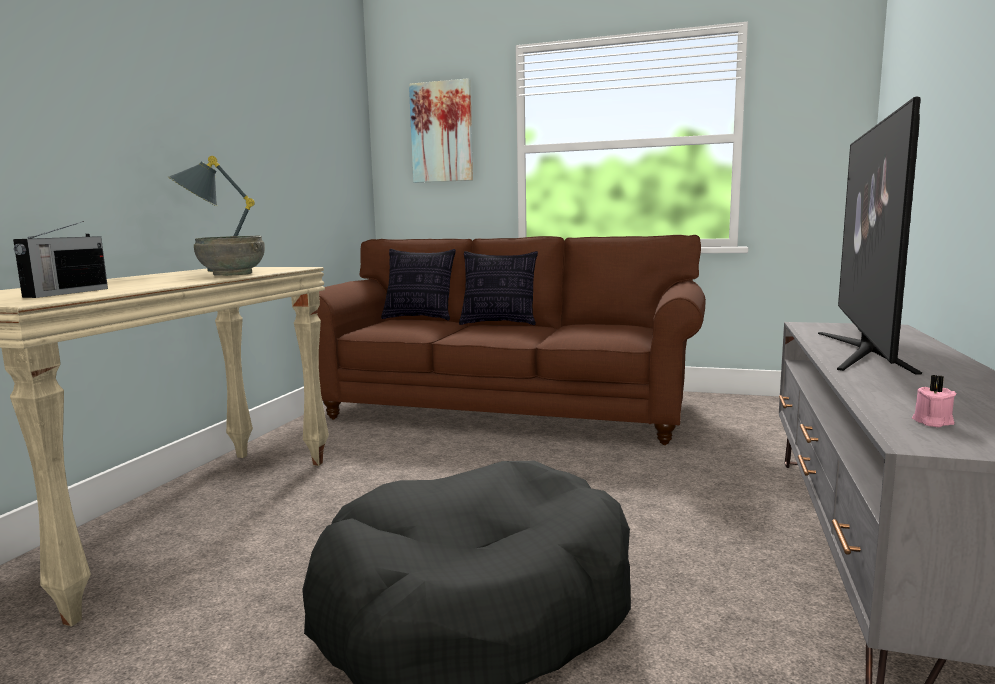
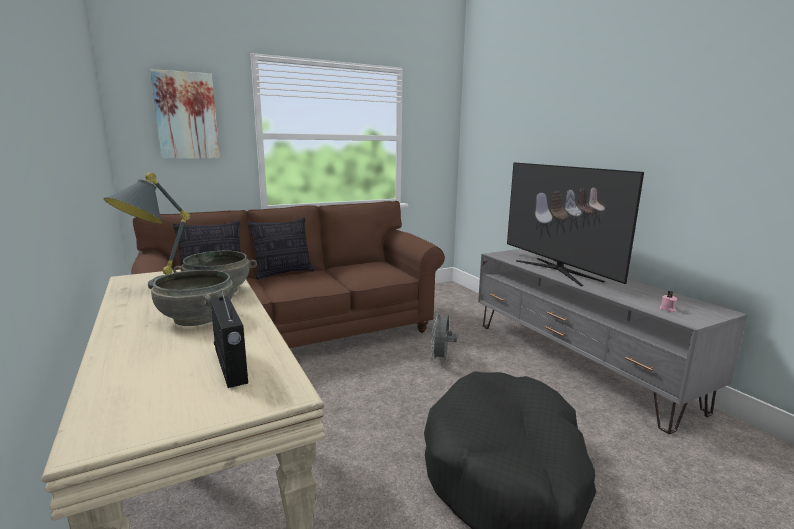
camera: 45 degrees left, 5 degrees up
(157, 280) = (195, 318): none -> grey bowl
(630, 479) = (441, 360): none -> grey fan

